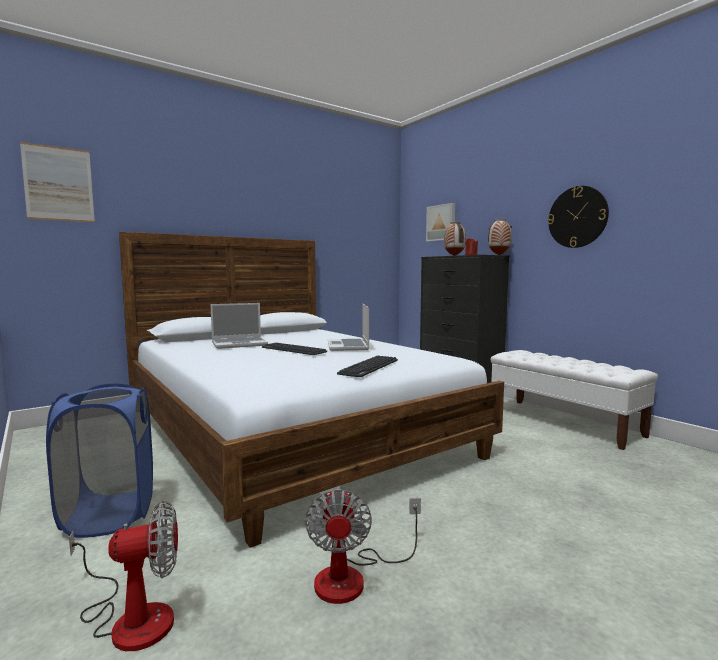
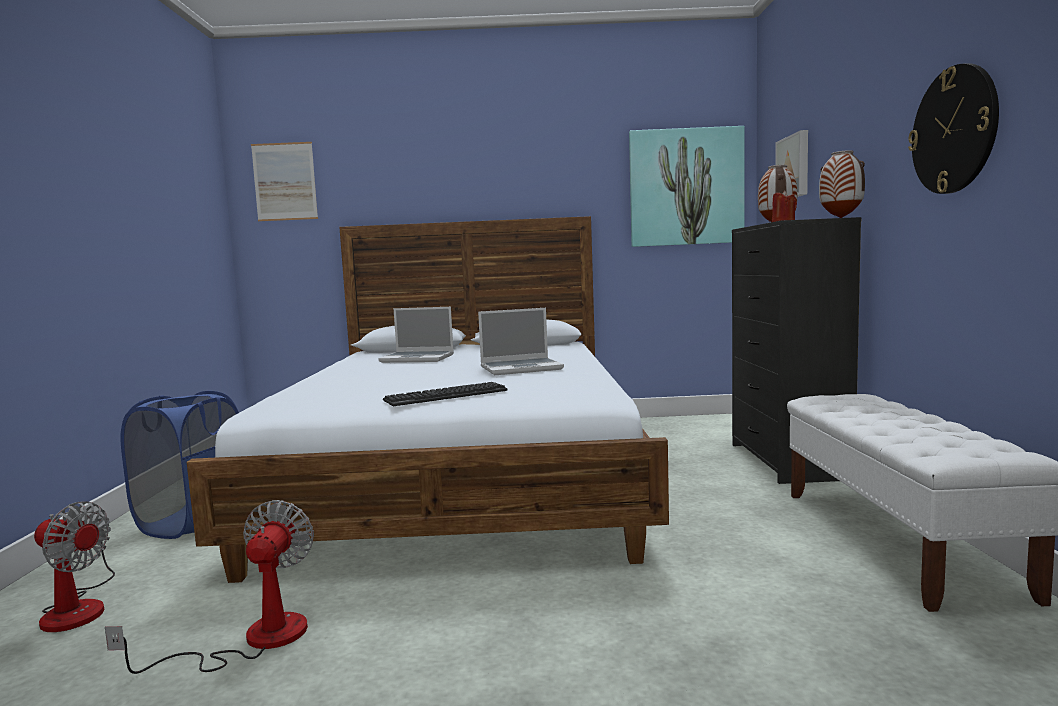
camera: 35 degrees right, 0 degrees up
(293, 350) = (444, 369): keyboard -> none
(348, 346) = (522, 368): laptop -> laptop turned 135 degrees counterclockwise
(354, 577) = (253, 640): fan -> fan turned 150 degrees clockwise
(366, 227) = (686, 187): none -> picture

